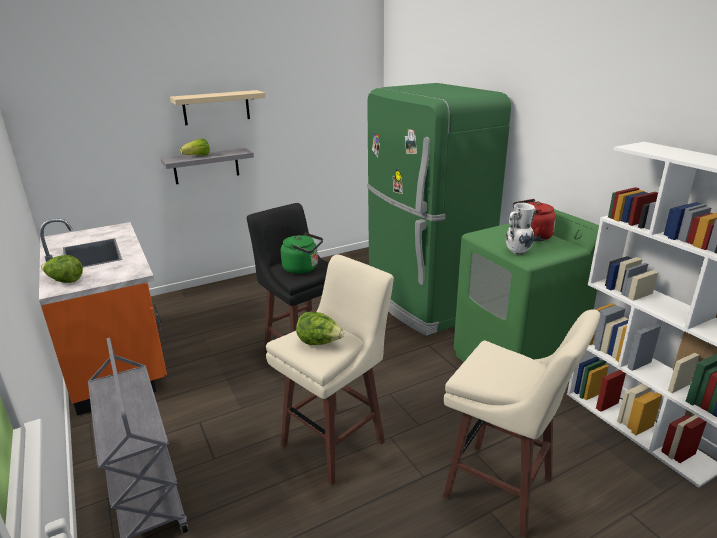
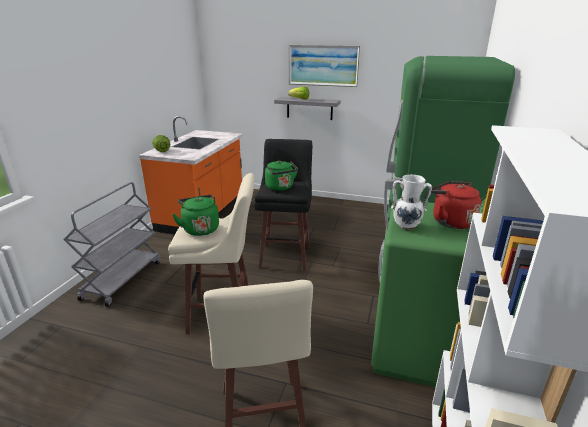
camera: 45 degrees right, 0 degrees up
(216, 107) = (323, 65): beige shelf -> picture
(319, 343) = (200, 229): lettuce -> green kettle

